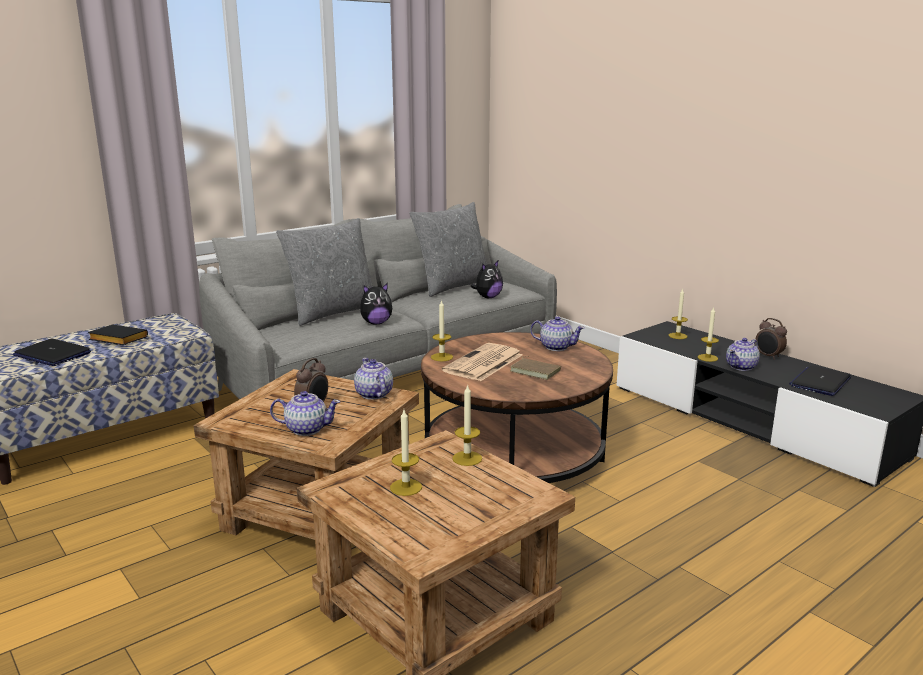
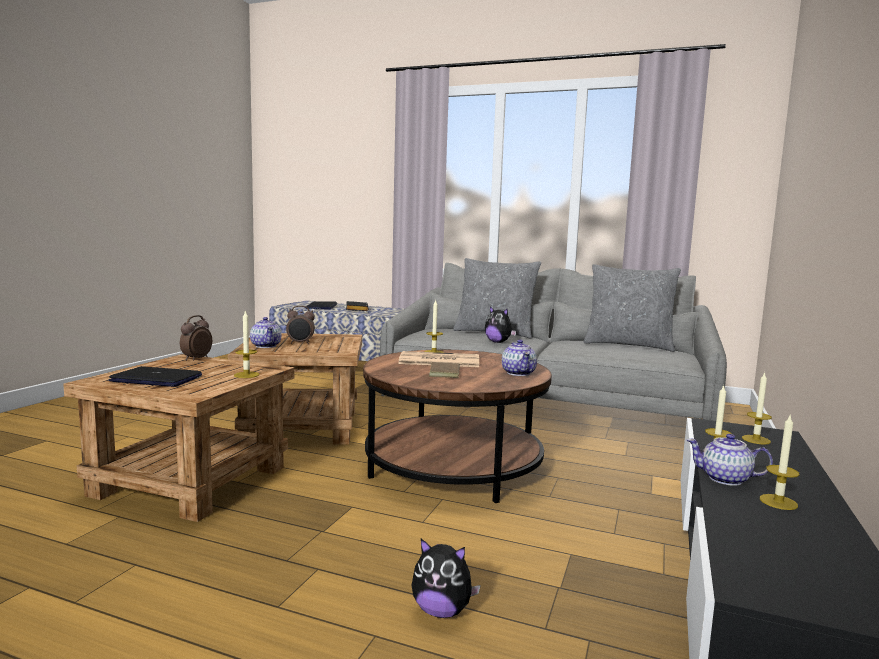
camera: 60 degrees right, 10 degrees down
(373, 394) = (338, 349): teapot -> none
(406, 487) = (191, 369): candle -> candle (778, 502)
(488, 297) = (631, 356): plush toy -> plush toy (442, 611)
(768, 356) = (809, 493): alarm clock -> alarm clock (196, 359)
(820, 382) = (783, 534): laptop -> laptop (157, 379)

